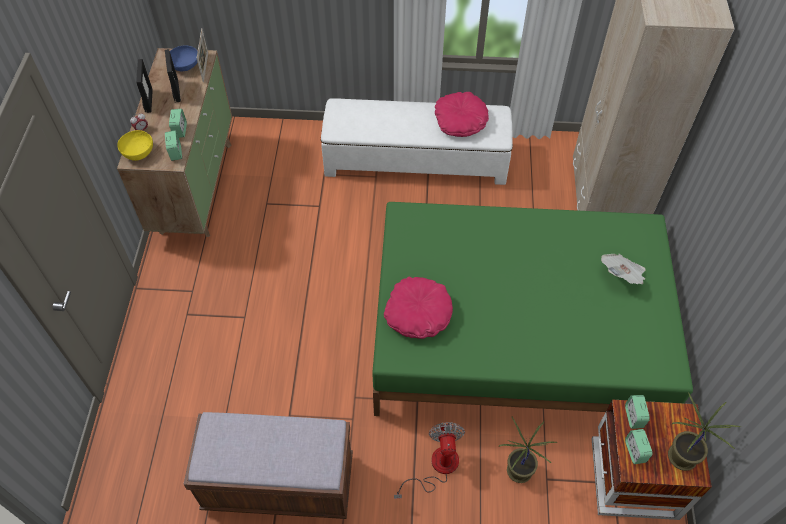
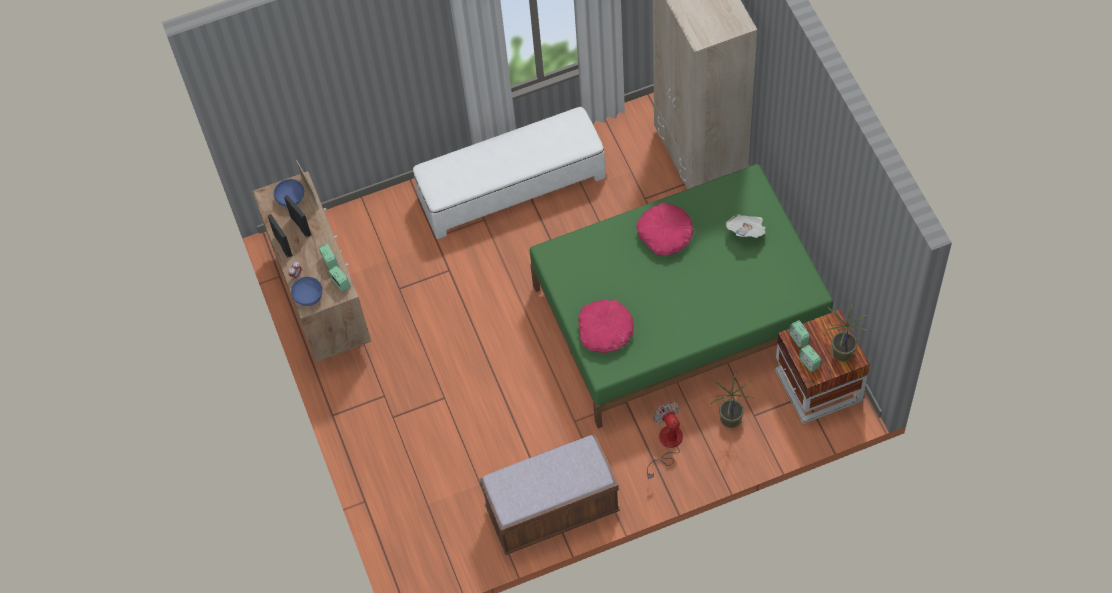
camera: 20 degrees left, 5 degrees up
(138, 152) = (308, 296): yellow bowl -> blue bowl
(461, 121) = (547, 140): pink pillow -> pink pillow (666, 233)

